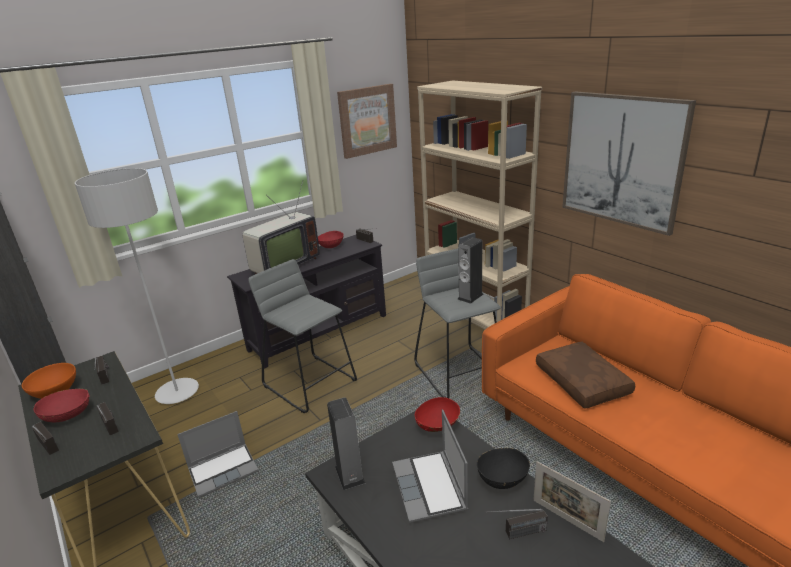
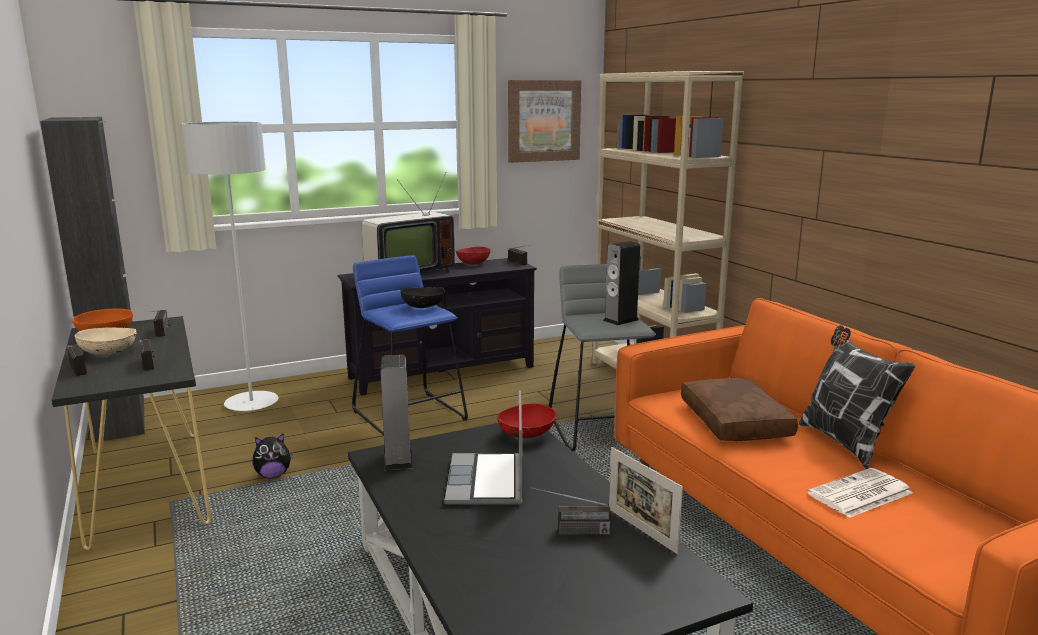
camera: 10 degrees right, 10 degrees down
(68, 415) = (109, 353): red bowl -> beige bowl
(224, 470) = (273, 475): laptop -> plush toy
(311, 383) = (411, 415): grey stool -> blue stool
(502, 478) = (581, 487): black bowl -> black bowl (423, 307)
(622, 160) = (830, 157): picture -> none
(665, 390) = (844, 442): none -> pillow
(700, 447) = (859, 494): none -> newspaper

